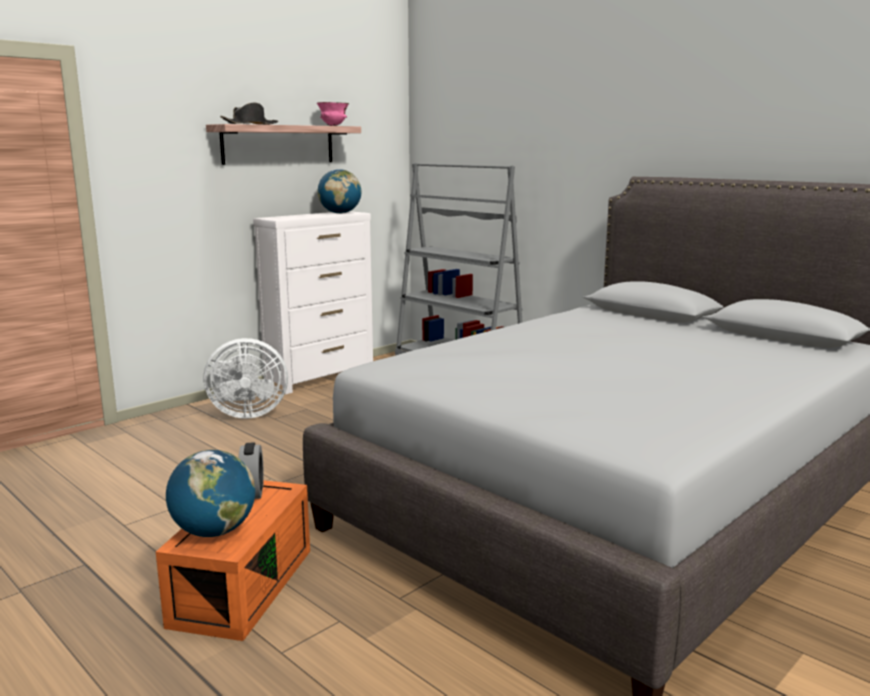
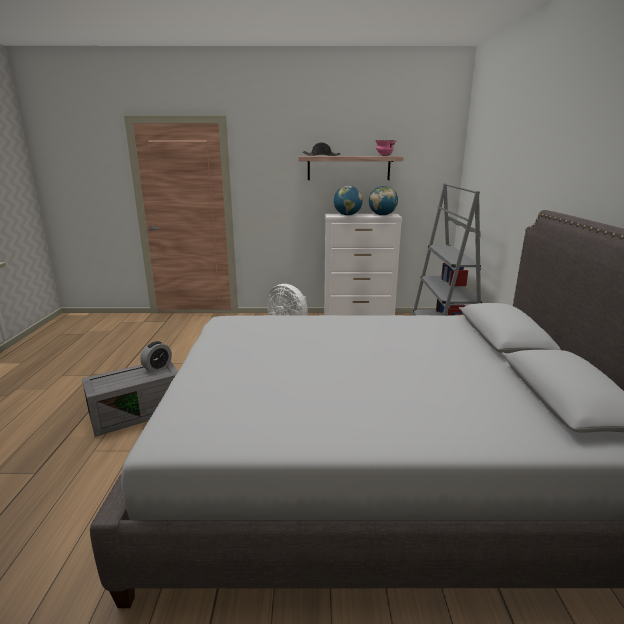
camera: 45 degrees right, 5 degrees up
(214, 531) = (110, 379): globe -> globe (347, 215)
(242, 585) = (138, 411): orange storage box -> grey storage box

